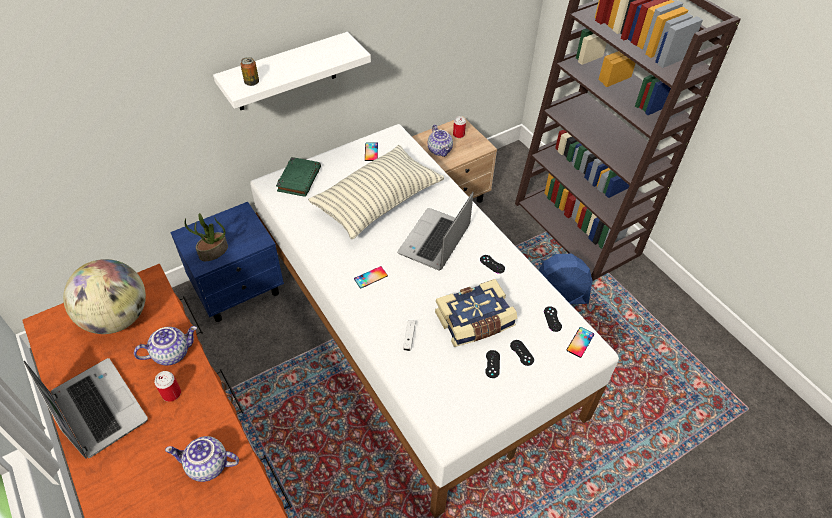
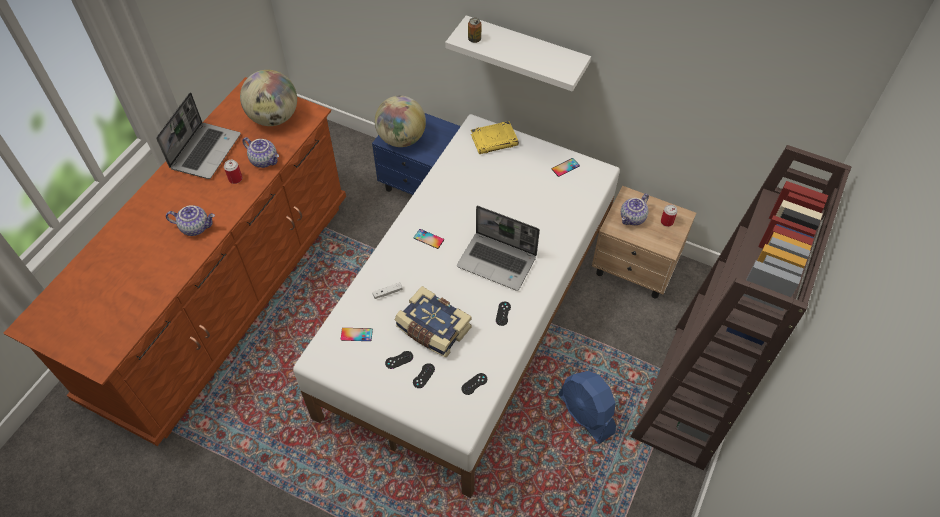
camera: 60 degrees right, 5 degrees up
(207, 466) = (196, 227): teapot -> teapot turned 120 degrees clockwise
(213, 252) = (401, 139): potted plant -> globe
(299, 179) = (494, 140): green book -> yellow book
(377, 202) = (511, 202): pillow -> none
(435, 241) = (498, 261): laptop -> laptop turned 150 degrees counterclockwise
(580, 342) = (463, 415): phone -> phone (356, 334)

